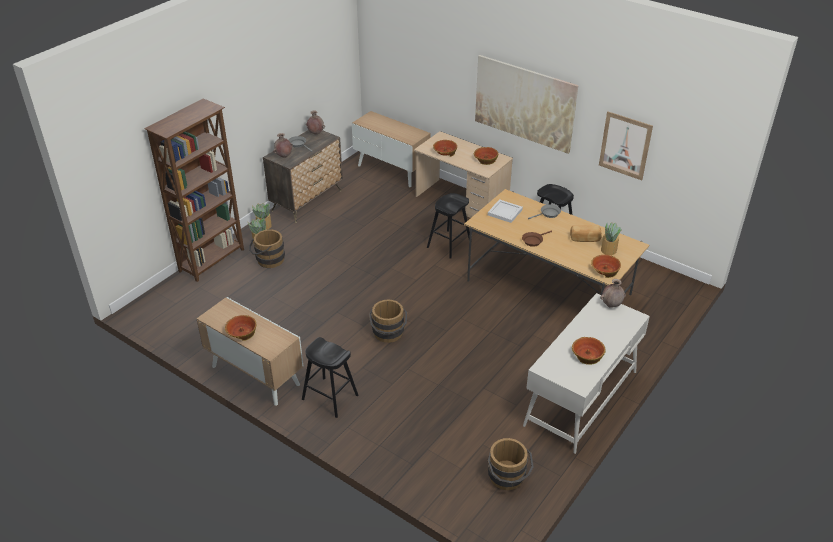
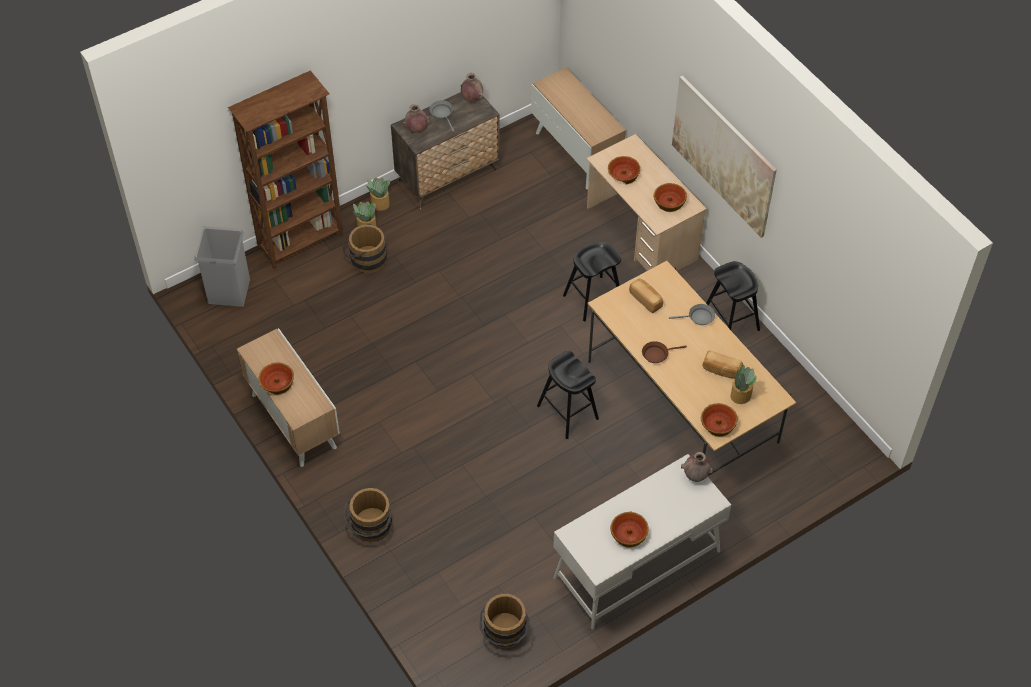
camera: 20 degrees right, 15 degrees up
(165, 303) = (229, 290): none -> grey trash can
(330, 397) = (362, 474): black stool -> black stool (567, 412)
(388, 334) = (460, 411): brown bucket -> brown bucket (370, 528)
(505, 212) = (646, 300): white tray -> bread
(625, 145) = (817, 262): picture -> none

